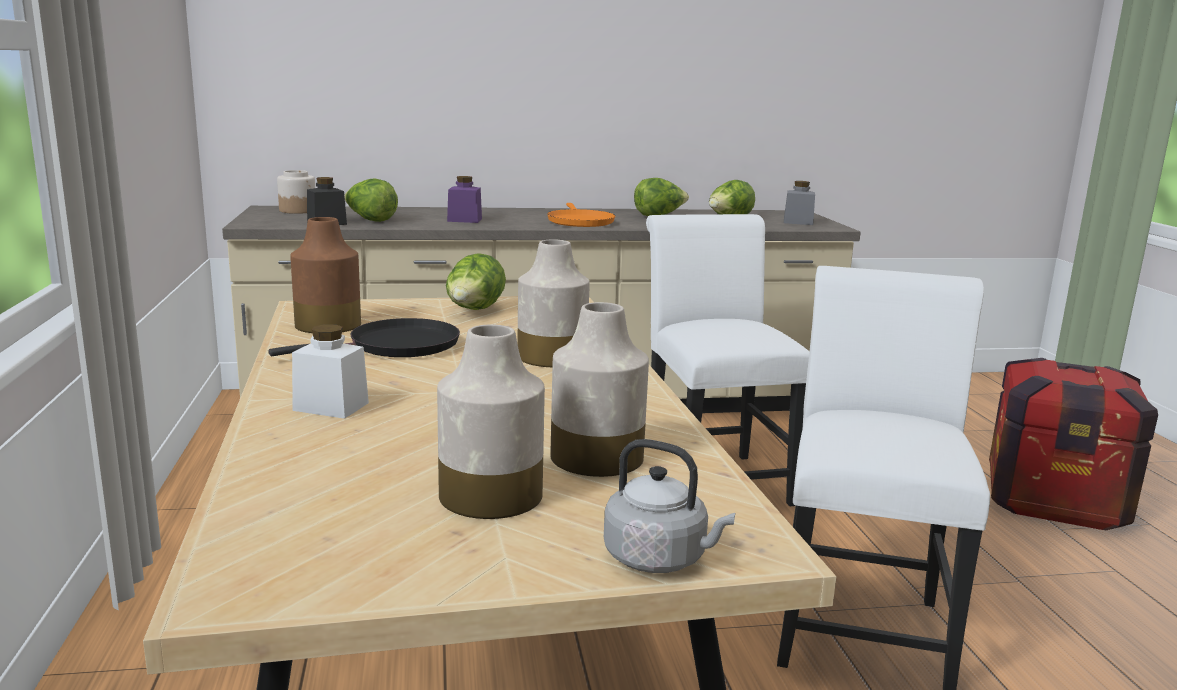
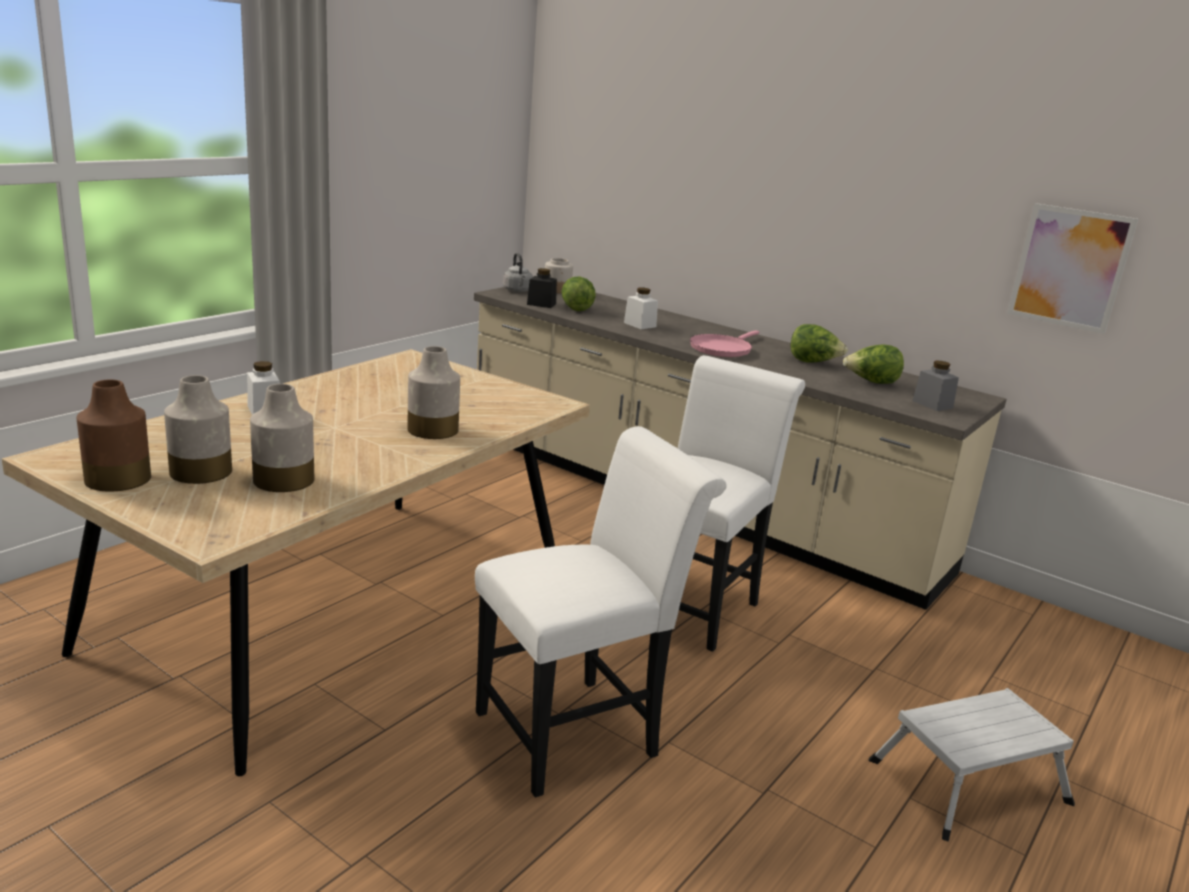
camera: 45 degrees right, 5 degrees up
(329, 324) = (389, 370): brown vase -> brown vase (118, 478)
(397, 346) = (381, 394): black frying pan -> none
(464, 220) = (640, 325): purple jar -> white jar
(474, 311) = (484, 390): lettuce -> none
(579, 222) = (722, 349): orange frying pan -> pink frying pan
(660, 559) = (171, 522): grey kettle -> grey kettle (518, 291)
(840, 86) = (1070, 268): none -> picture
(1054, 499) = (970, 781): crate -> white step ladder

